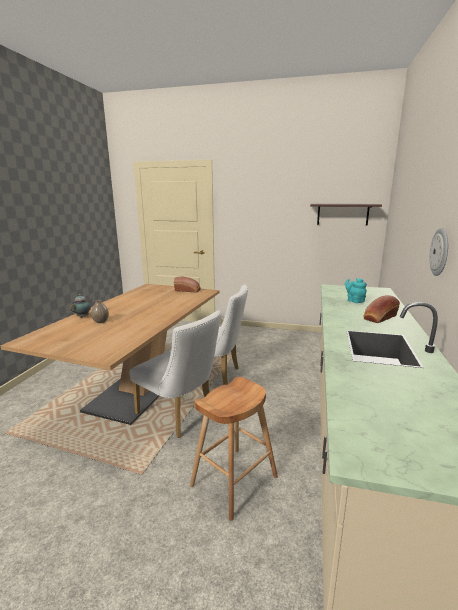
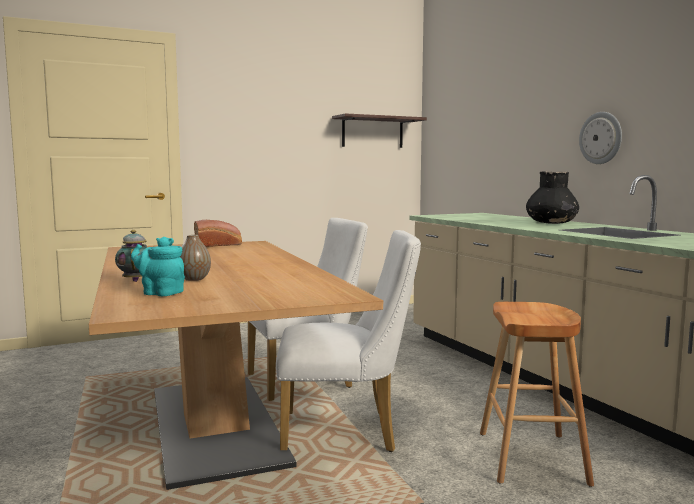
camera: 40 degrees left, 10 degrees down
(354, 300) = (488, 219): turquoise teapot -> turquoise teapot (160, 293)
(379, 318) = (551, 223): bread -> black vase

